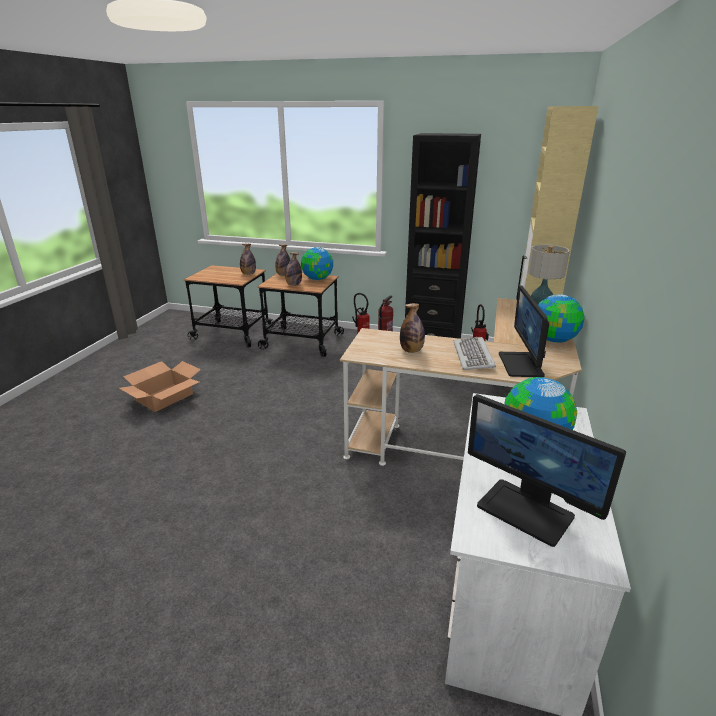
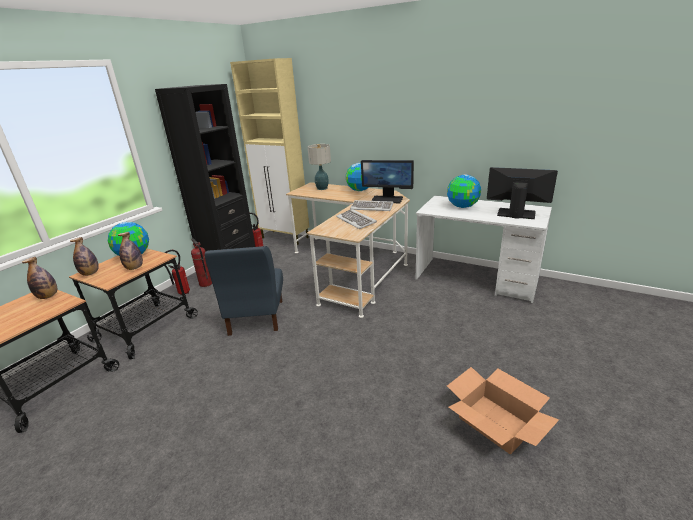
camera: 75 degrees left, 0 degrees up
(165, 397) = (186, 444): cardboard box -> cardboard box (496, 422)
(329, 387) = (256, 317): none -> blue chair
(411, 350) = (356, 221): bottle -> keyboard
(526, 510) = (515, 214): monitor -> monitor turned 120 degrees counterclockwise

